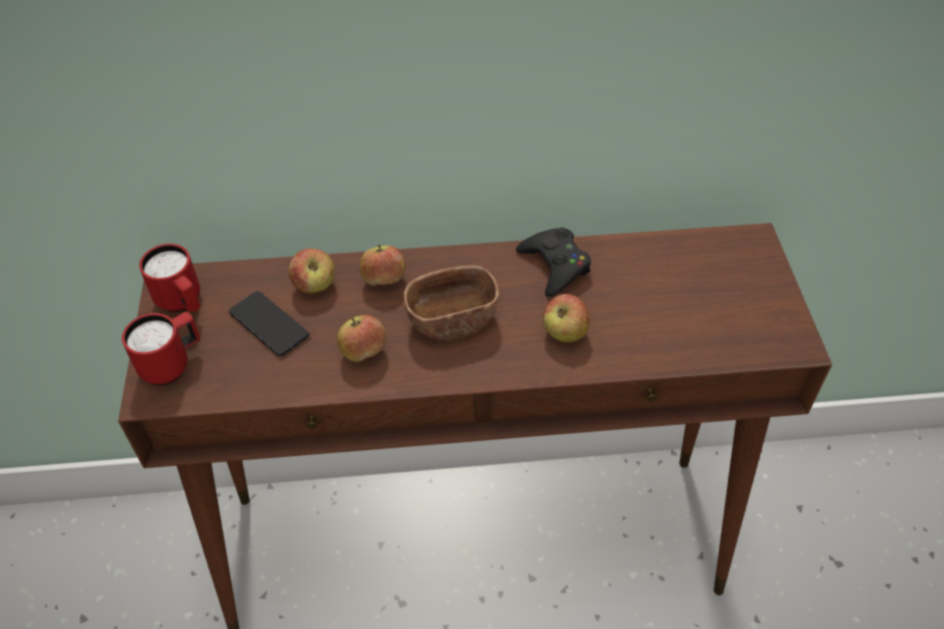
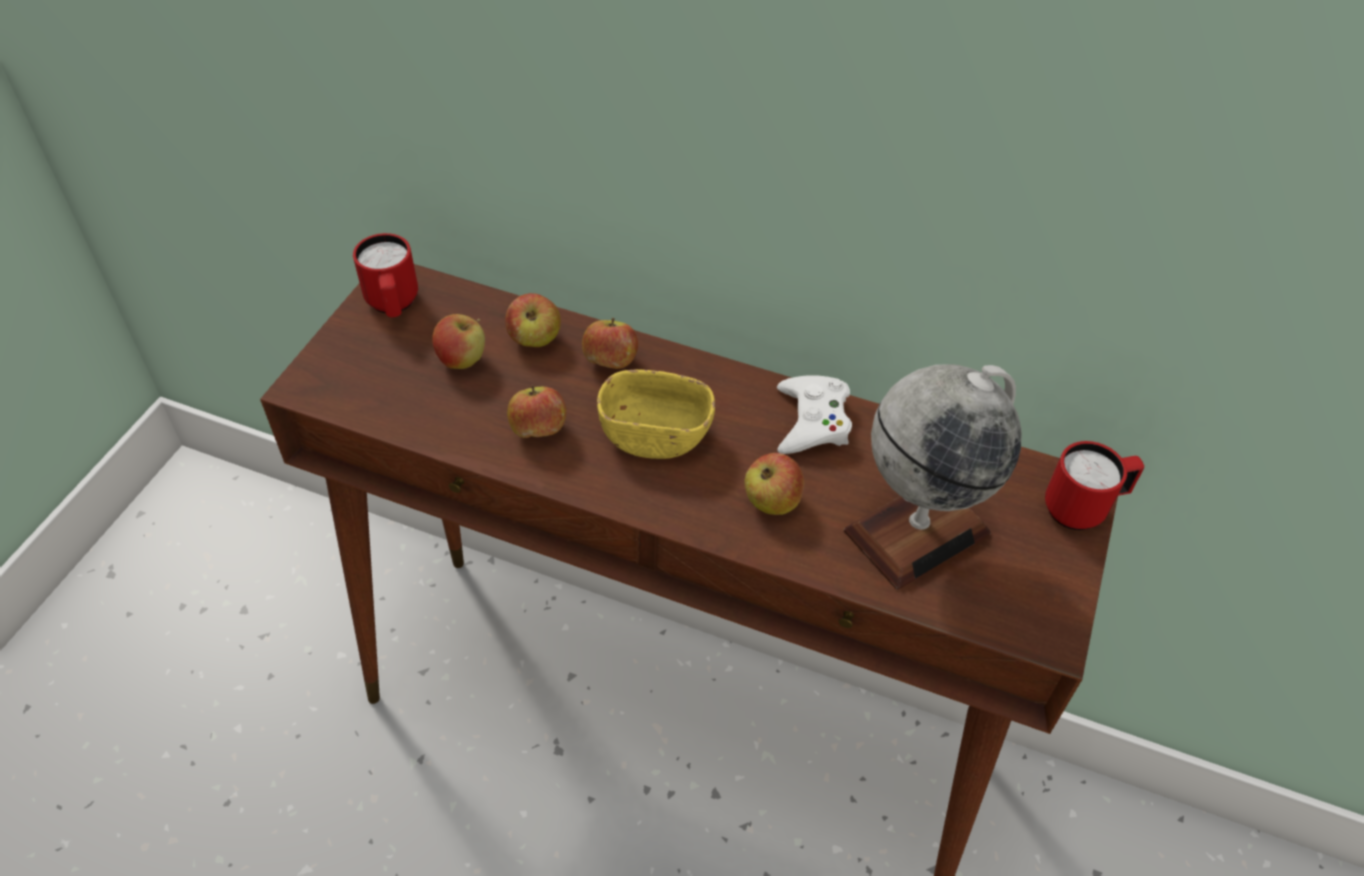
camera: 25 degrees right, 0 degrees up
(173, 365) = (344, 364): red mug -> red mug (1082, 509)
(269, 324) = (462, 361): phone -> apple
(452, 319) = (655, 435): brown bowl -> yellow bowl
(555, 266) = (812, 421): black game controller -> white game controller
(672, 312) = (917, 531): none -> globe

